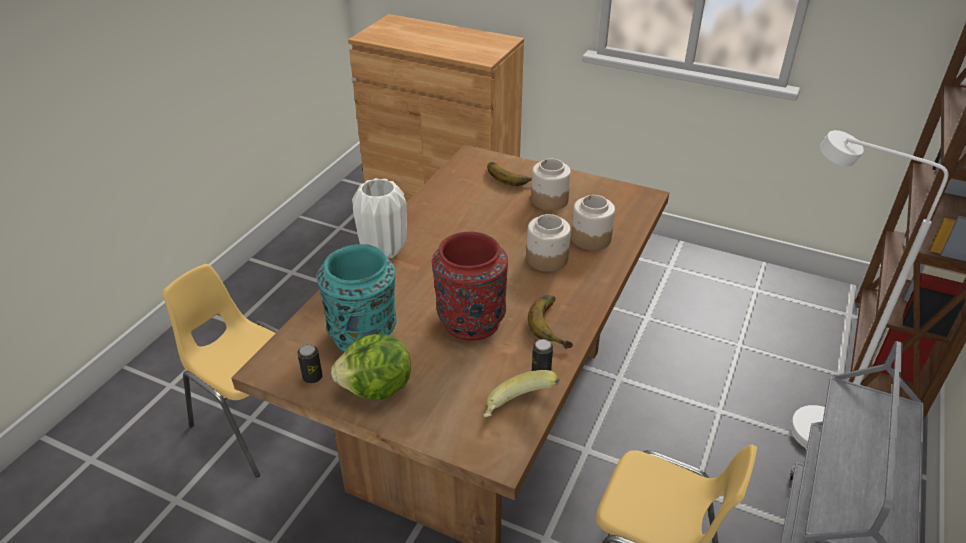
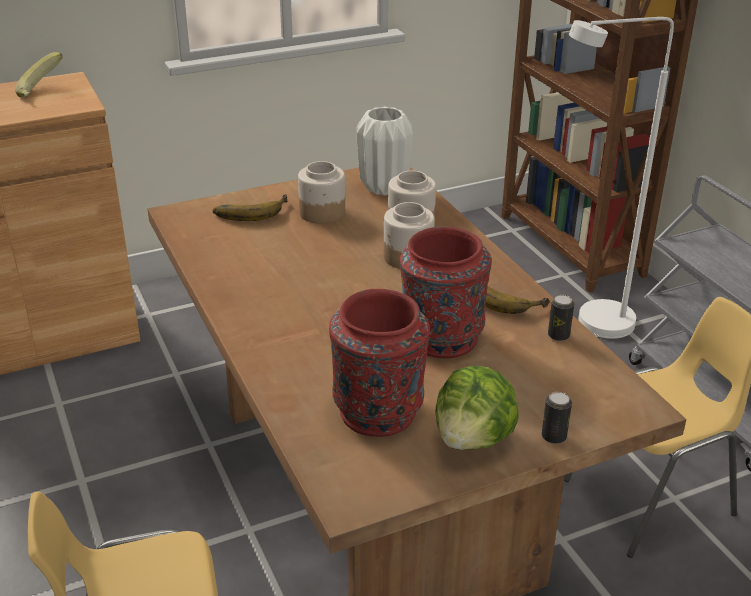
camera: 50 degrees left, 5 degrees down
(312, 377) = (404, 474): can -> can (553, 436)
(364, 334) = (378, 410): turquoise vase -> red vase
(384, 250) = (255, 336): white vase -> white vase (384, 187)
(518, 409) = (592, 370): banana -> banana (42, 92)

